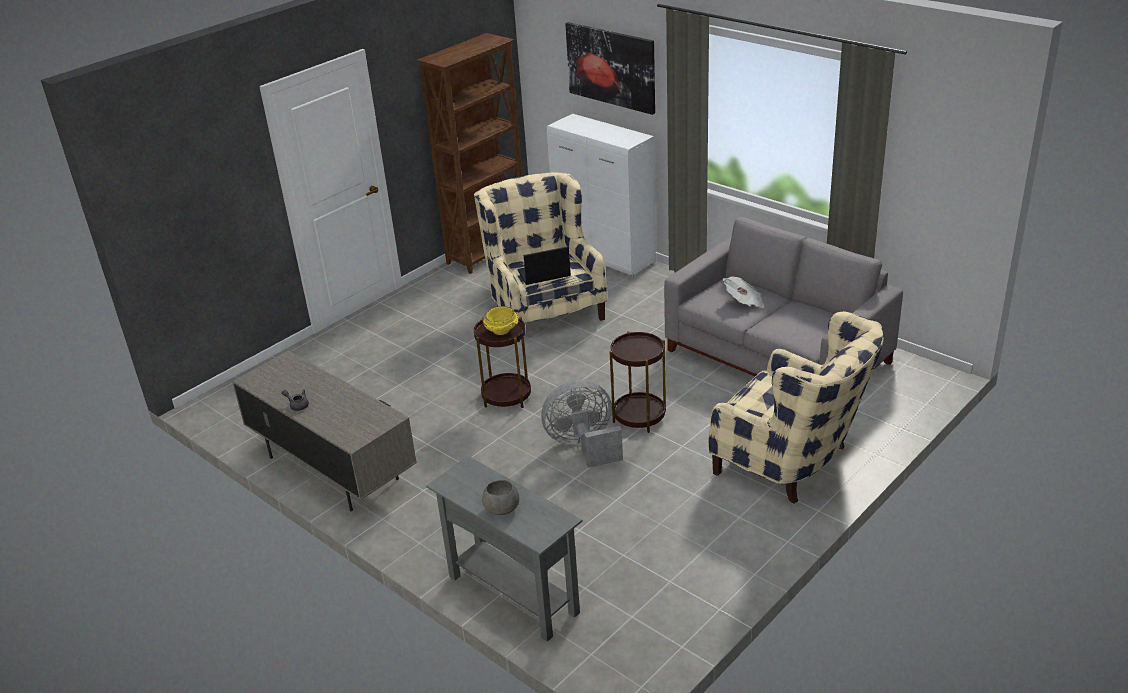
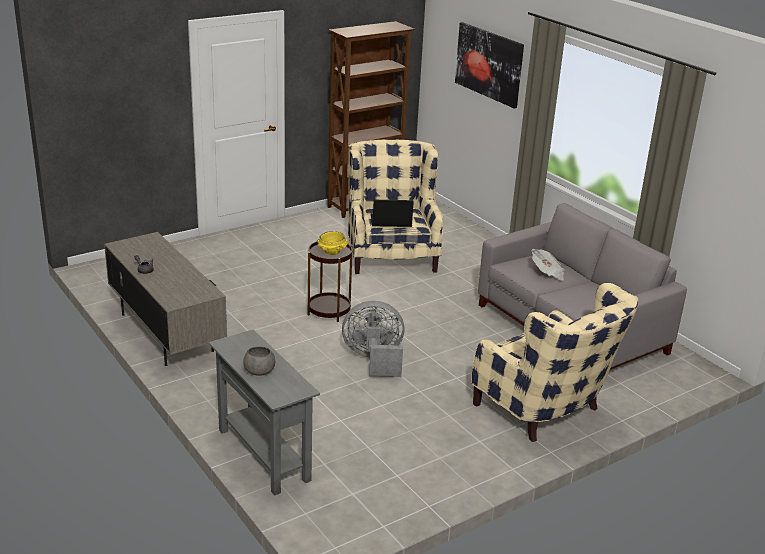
camera: 10 degrees right, 5 degrees down
(605, 256) = (460, 227): white cabinet -> none
(639, 416) = (431, 348): brown side table -> none

